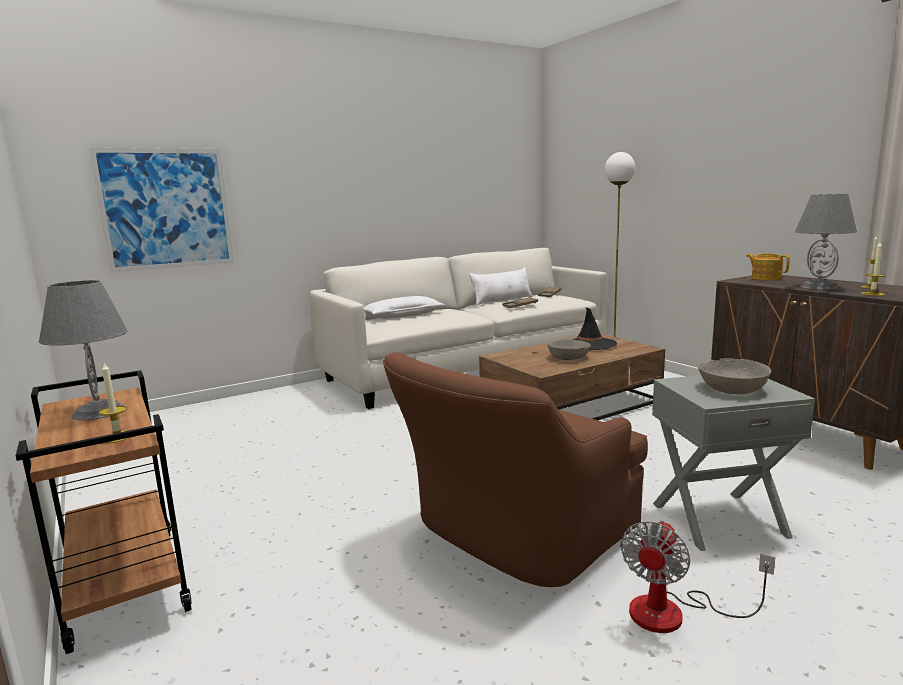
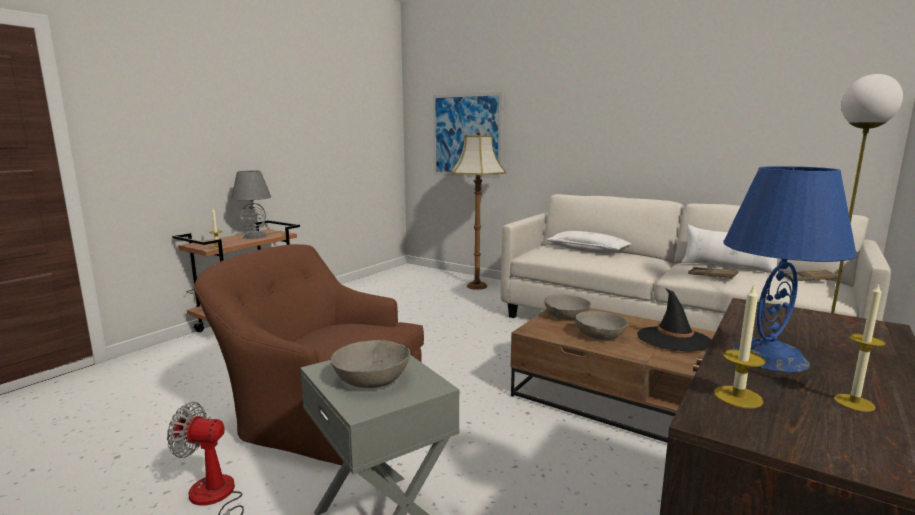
camera: 65 degrees right, 0 degrees up
(251, 406) = (476, 286): none -> floor lamp
(518, 358) = (566, 316): none -> grey bowl
(765, 278) = (823, 324): teapot -> none
(819, 287) = (769, 357): grey table lamp -> blue table lamp

